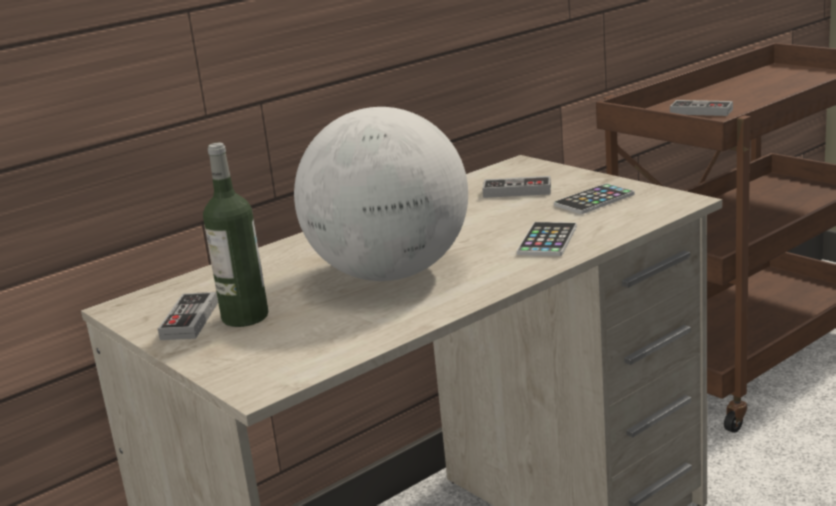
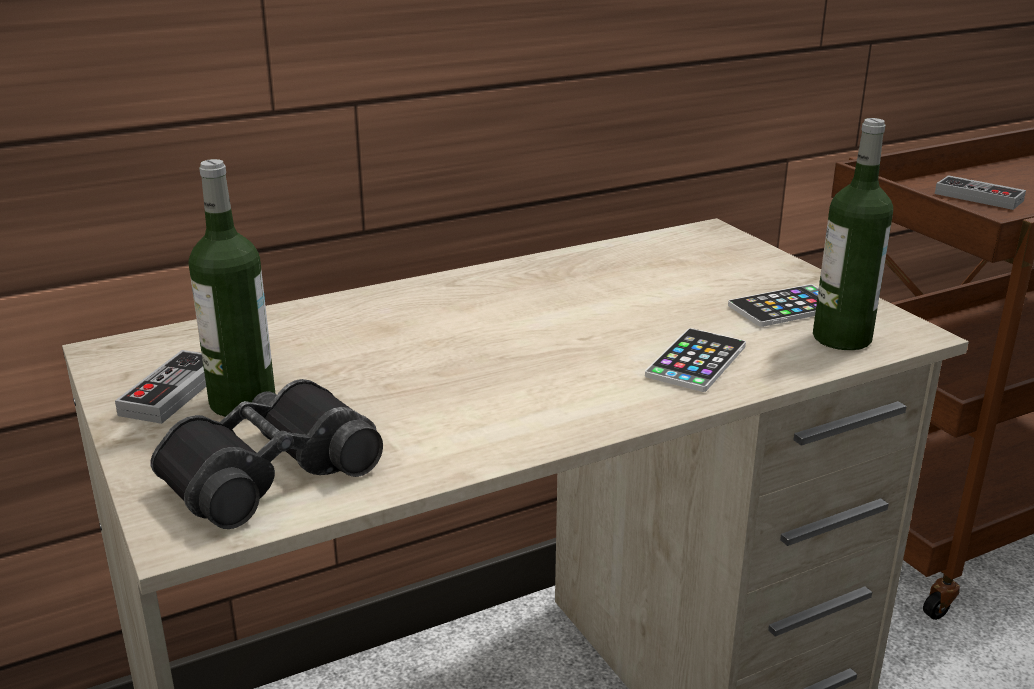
camera: 10 degrees right, 5 degrees up
(291, 348) = (267, 471): none -> black binoculars
(390, 274) = (462, 372): globe -> none
(517, 191) = (689, 273): game controller -> none
(639, 211) = (842, 338): none -> bottle

